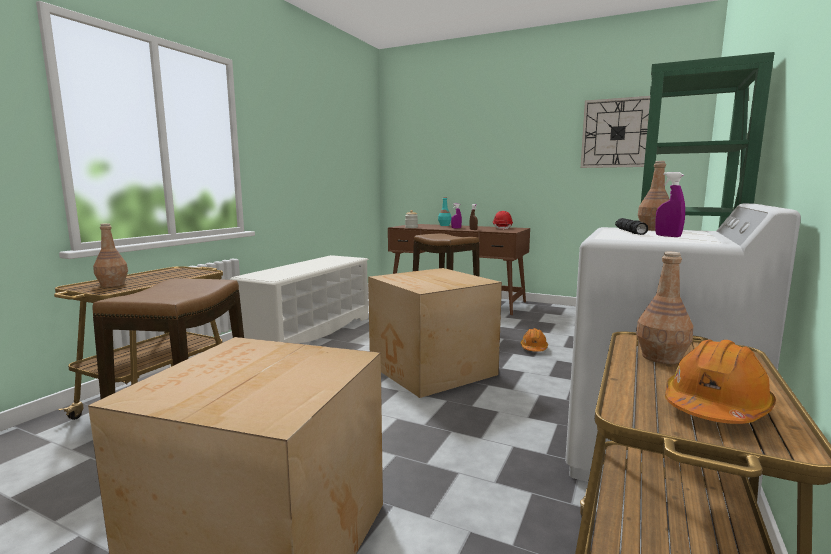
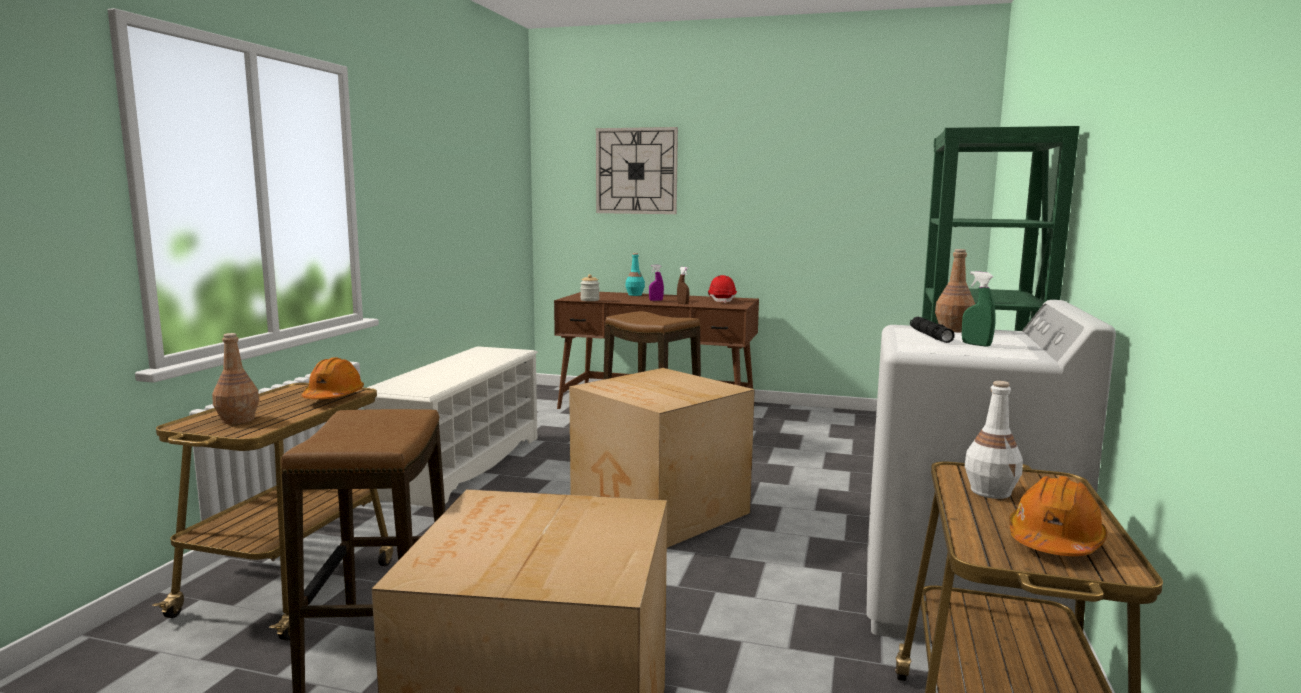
camera: 10 degrees left, 0 degrees up
(534, 348) = (785, 473): orange hard hat -> orange hard hat (333, 397)
(617, 133) = (876, 170): wall clock -> wall clock (636, 171)
(661, 357) = (991, 491): brown bottle -> white bottle
(668, 236) = (976, 344): purple spray bottle -> green spray bottle

